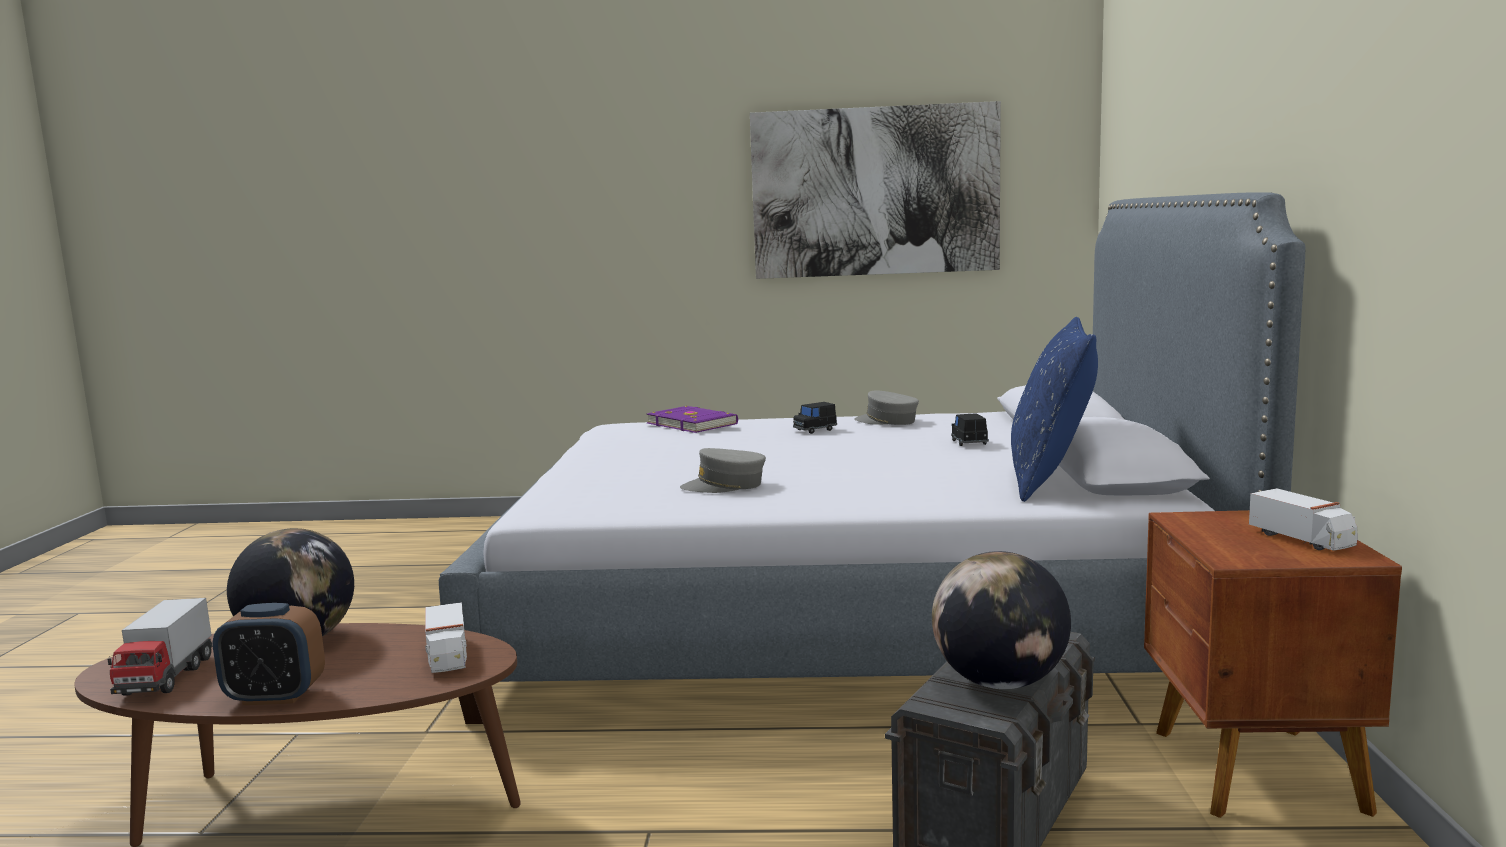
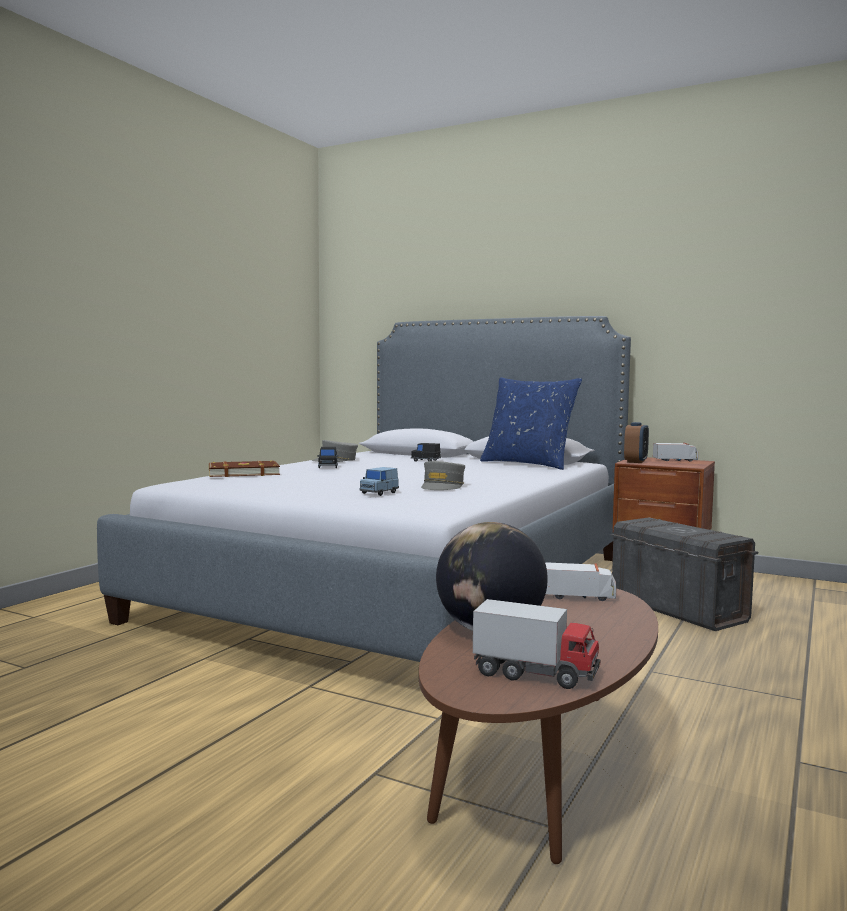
camera: 65 degrees left, 5 degrees down
(275, 697) = (618, 640): alarm clock -> alarm clock (636, 461)
(635, 477) = (379, 493): none -> blue toy car
(692, 423) = (243, 473): purple book -> brown book
(875, 192) = (220, 301): picture -> none
(999, 682) = (698, 531): globe -> none

